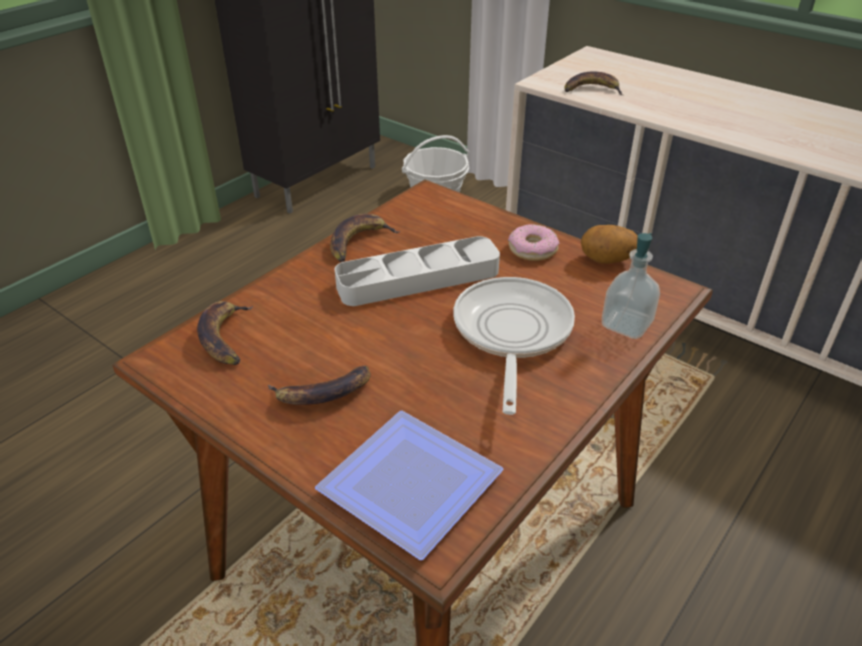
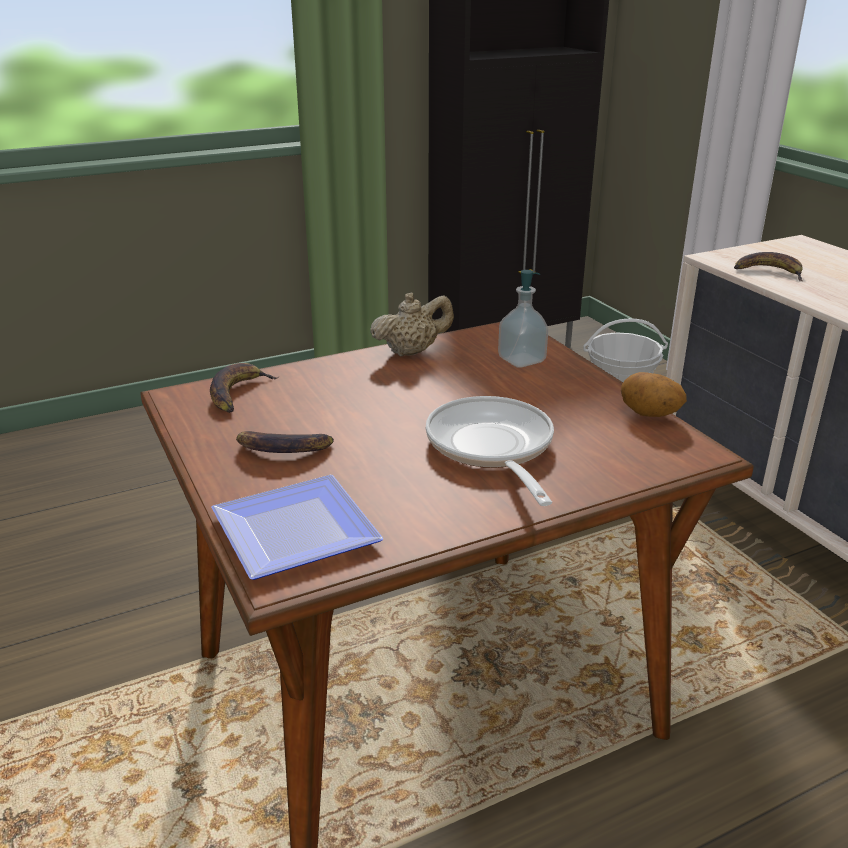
camera: 25 degrees right, 10 degrees down
(359, 242) = (412, 351): banana -> beige teapot
(418, 278) = (442, 389): grey tray -> none
(511, 334) = (492, 449): frying pan -> frying pan turned 45 degrees counterclockwise
(533, 249) = (577, 390): donut -> none
(626, 325) = (620, 469): soap dispenser -> soap dispenser (521, 360)

